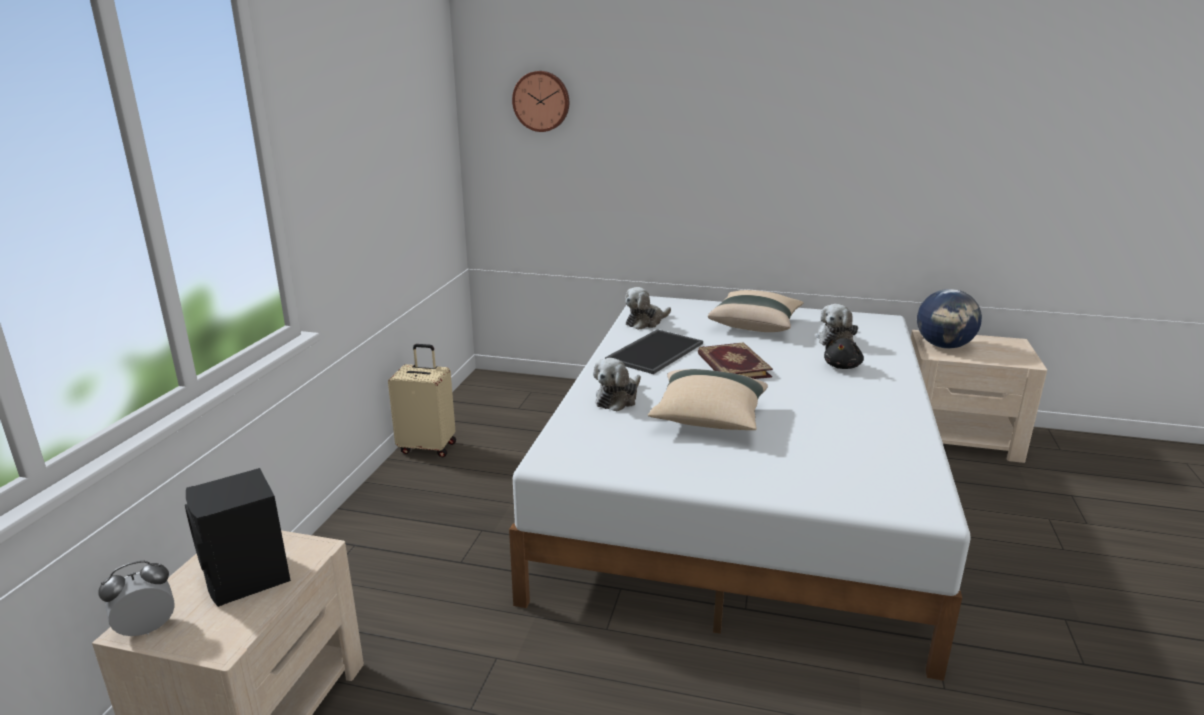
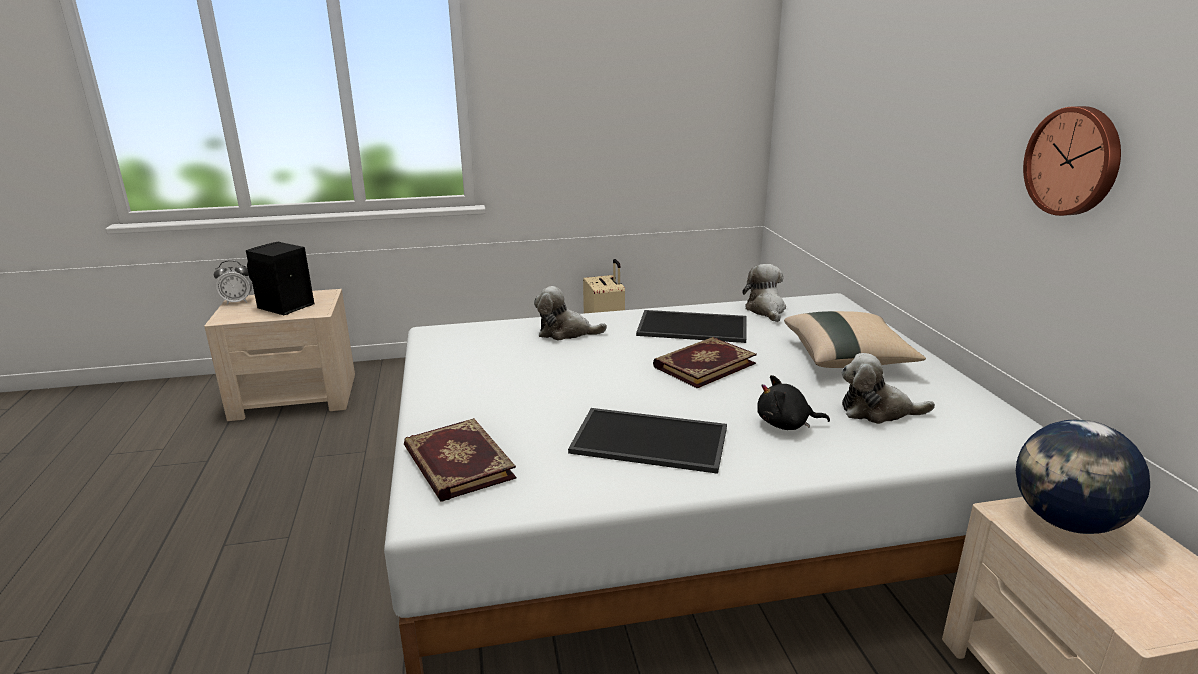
camera: 65 degrees right, 0 degrees up
(147, 629) = (238, 302): alarm clock -> alarm clock turned 135 degrees clockwise
(541, 101) = (818, 55): wall clock -> wall clock (1074, 161)
(645, 322) = (766, 310): plush toy -> plush toy turned 60 degrees clockwise
(708, 419) = (556, 373): beige pillow -> none
(848, 411) = (647, 441): none -> tray
(855, 487) = (456, 463): none -> book

